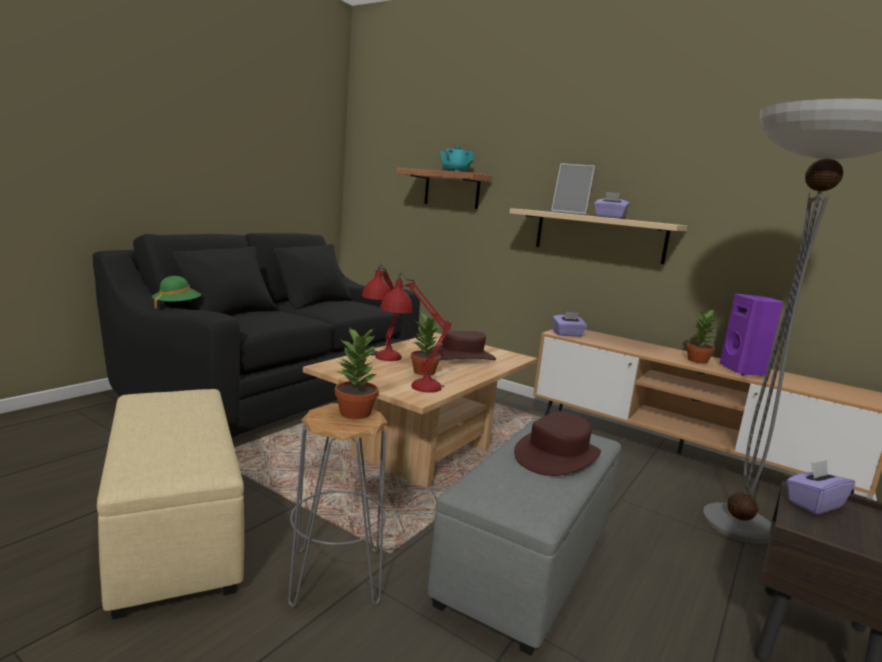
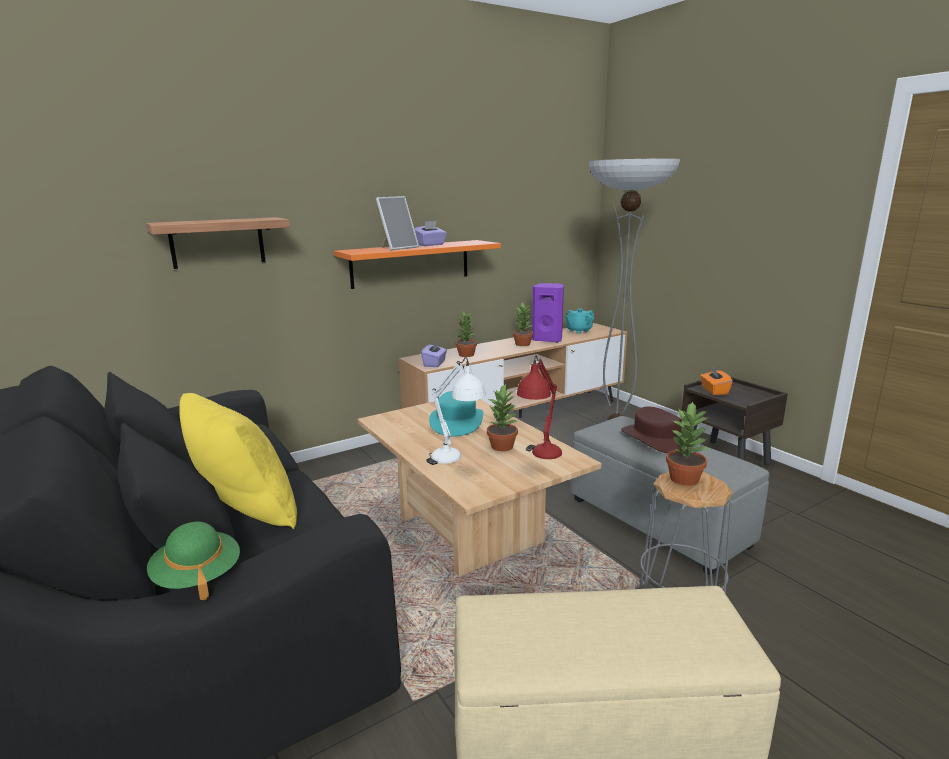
camera: 65 degrees left, 5 degrees up
(260, 315) = (245, 512): none -> yellow pillow
(380, 360) = (456, 462): red table lamp -> white table lamp
(455, 172) = (236, 219): turquoise teapot -> turquoise teapot (578, 331)
(461, 356) = (456, 422): brown hat -> turquoise hat
(599, 236) = (411, 263): beige shelf -> orange shelf
(615, 342) = (466, 354): none -> potted plant
(813, 504) = (714, 391): purple tissue box -> orange tissue box

